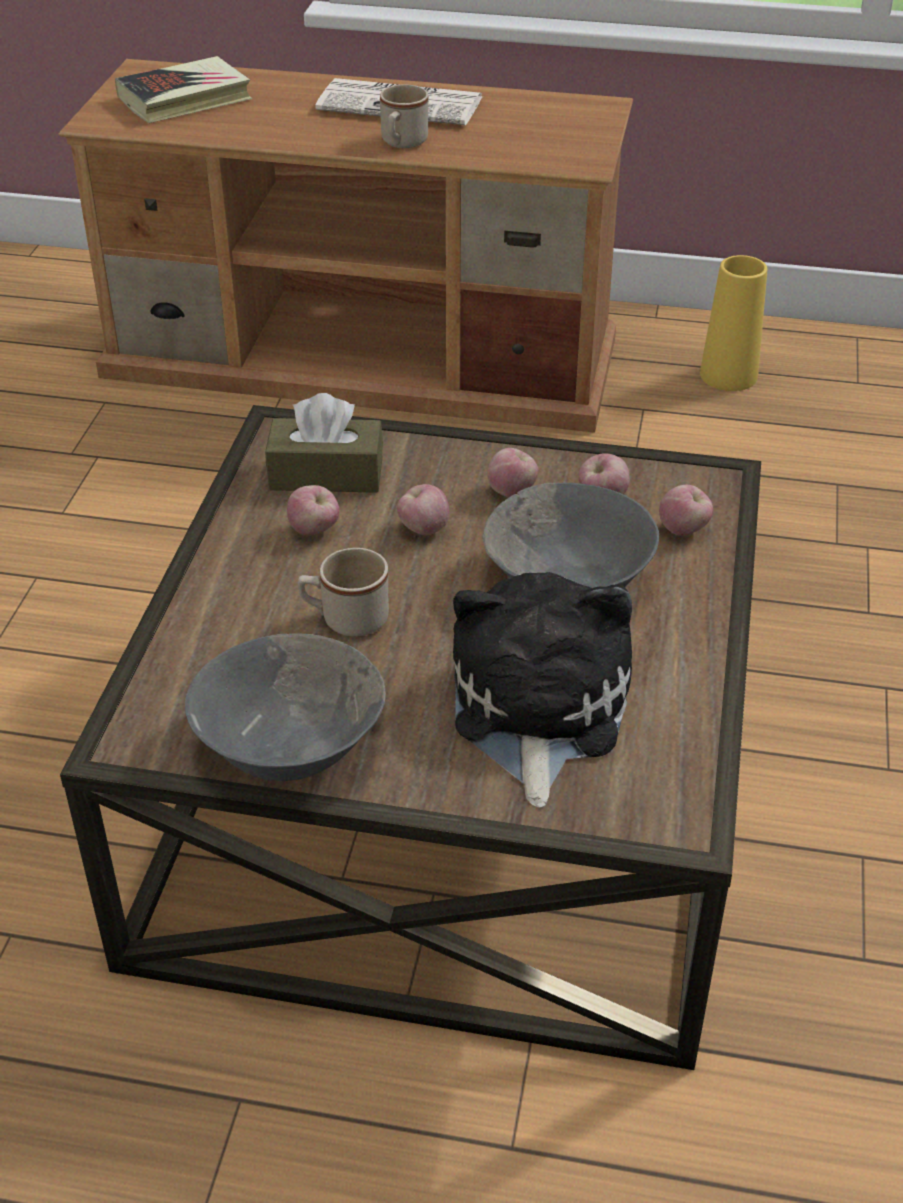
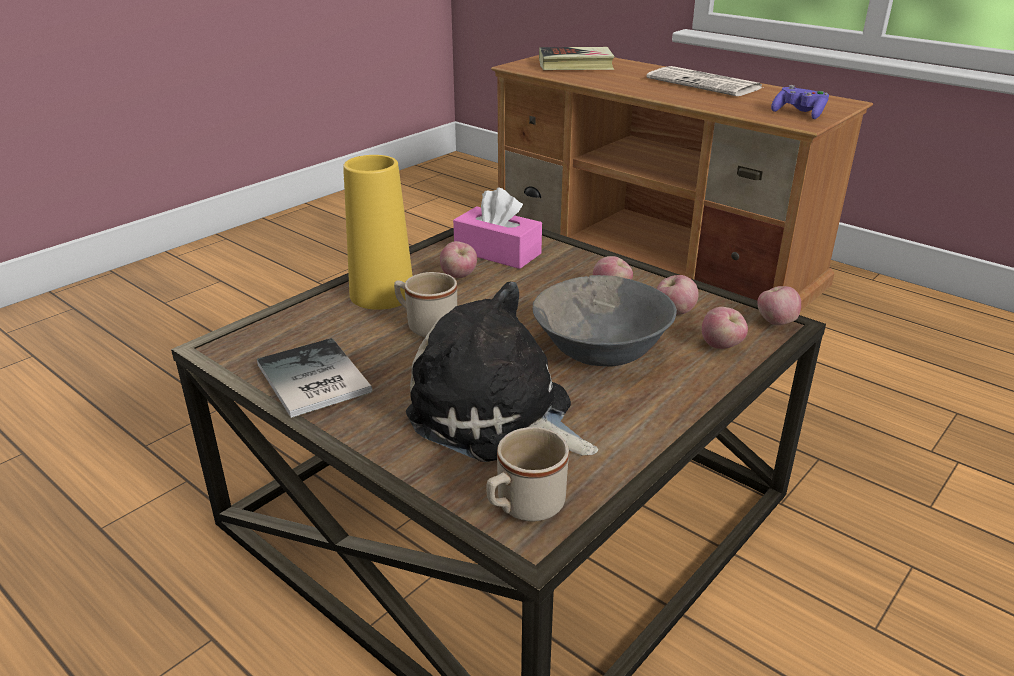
camera: 30 degrees right, 10 degrees down
(290, 747) = (311, 381): grey bowl -> book
(326, 474) = (497, 252): brown tissue box -> pink tissue box
(402, 143) = (685, 98): beige mug -> beige mug (523, 507)
(423, 529) = (529, 294): apple -> apple (775, 322)
(536, 710) = (497, 417): plush toy -> plush toy turned 90 degrees counterclockwise
(565, 144) = (799, 113): none -> purple game controller
(728, 375) = (907, 324): yellow vase -> yellow vase (382, 294)

